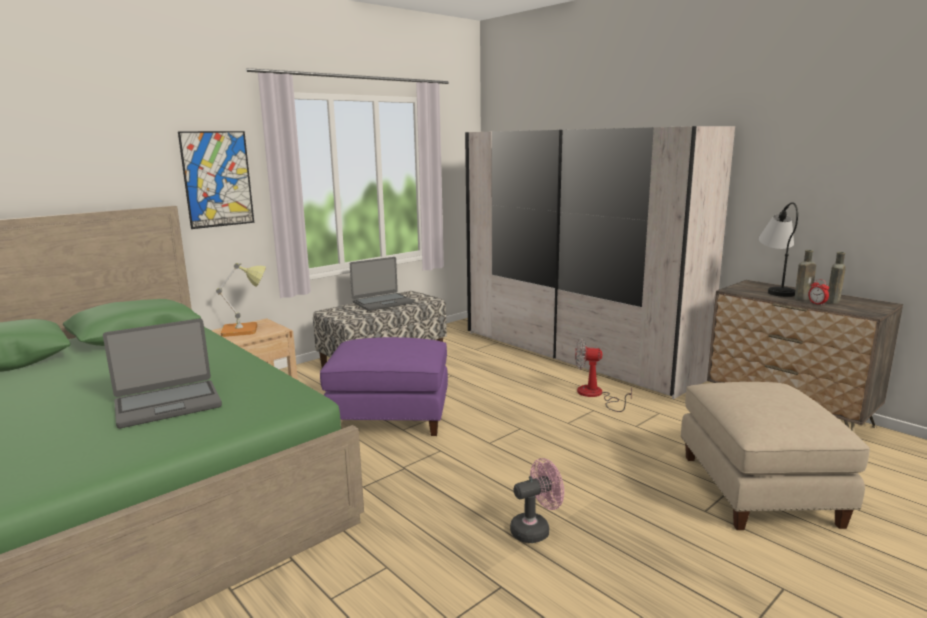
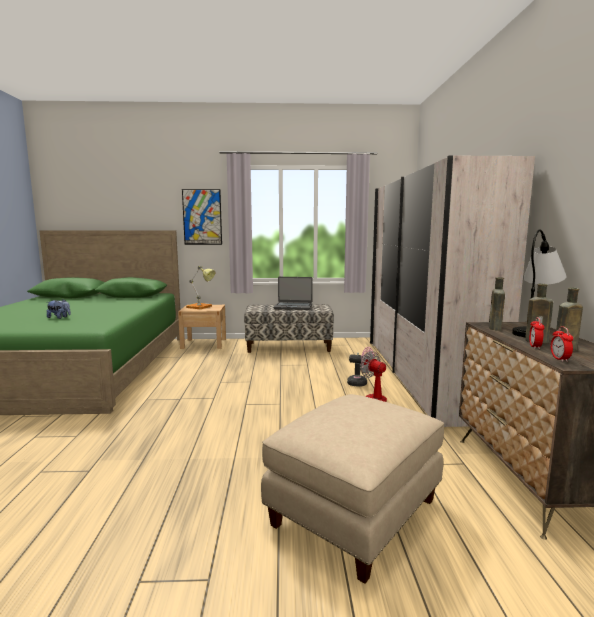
camera: 40 degrees right, 5 degrees down
(168, 404) = (59, 317): laptop -> plush toy
(389, 418) = (227, 374): purple ottoman -> none
(535, 529) = (164, 455): pink fan -> pink fan (360, 383)
(750, 292) = (495, 328): none -> brown bottle
(855, 310) = (559, 359): none -> alarm clock

